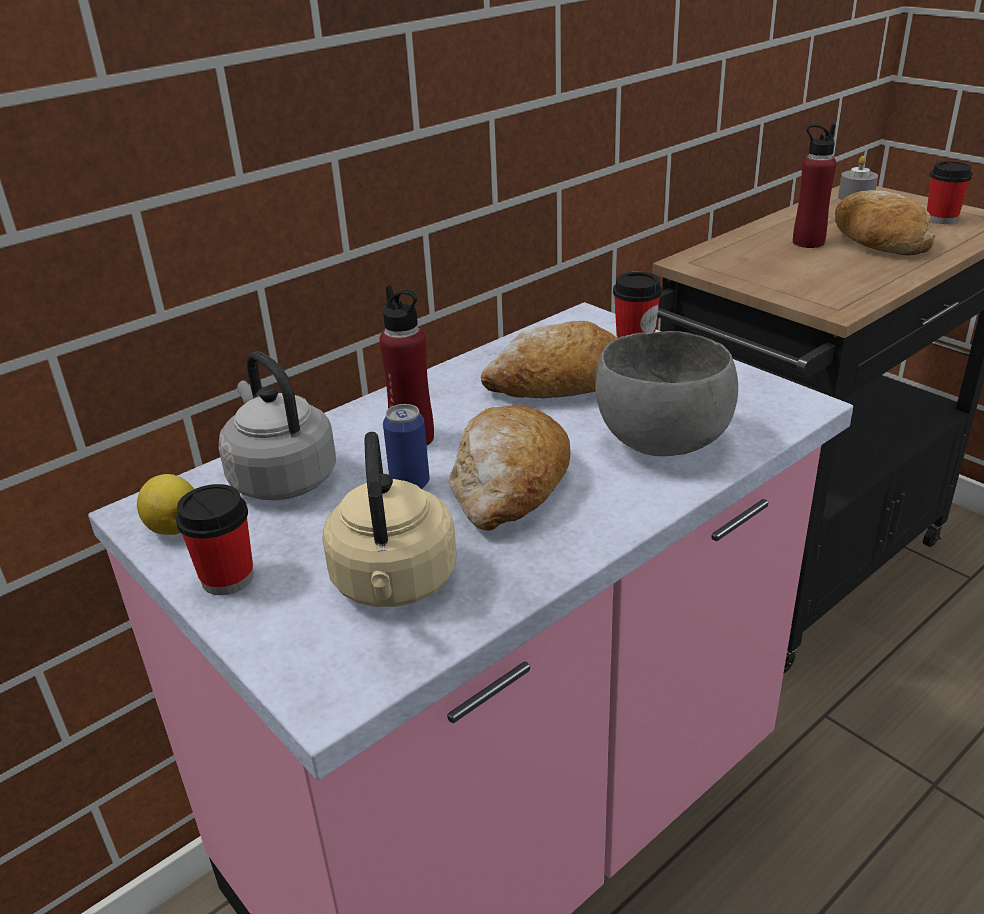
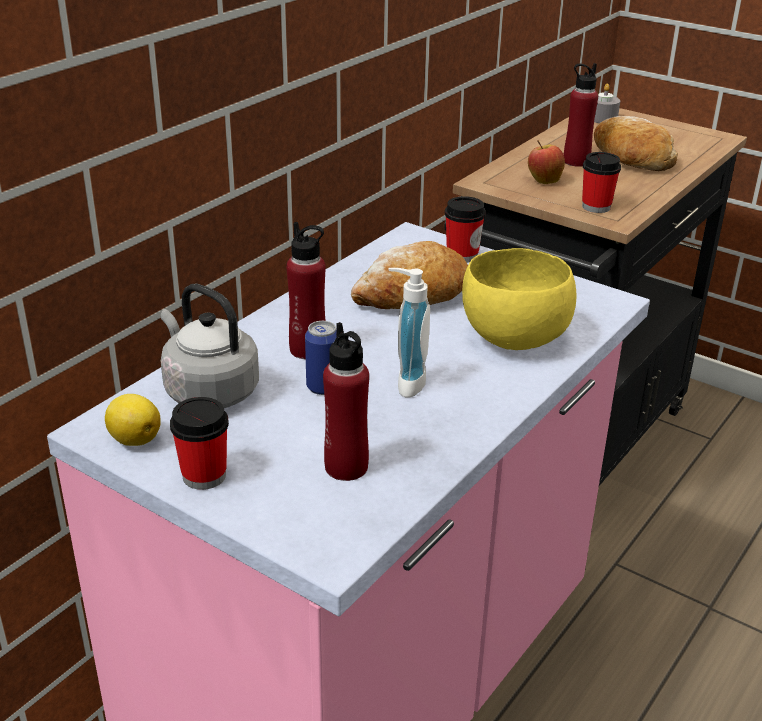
camera: 15 degrees left, 0 degrees up
(394, 584) = (346, 467): beige kettle -> red bottle
(509, 486) = (405, 383): bread -> soap dispenser
(659, 442) = (512, 339): grey bowl -> yellow bowl
(761, 262) = (543, 181): none -> apple
(941, 219) = (675, 137): cup -> cup (596, 207)

